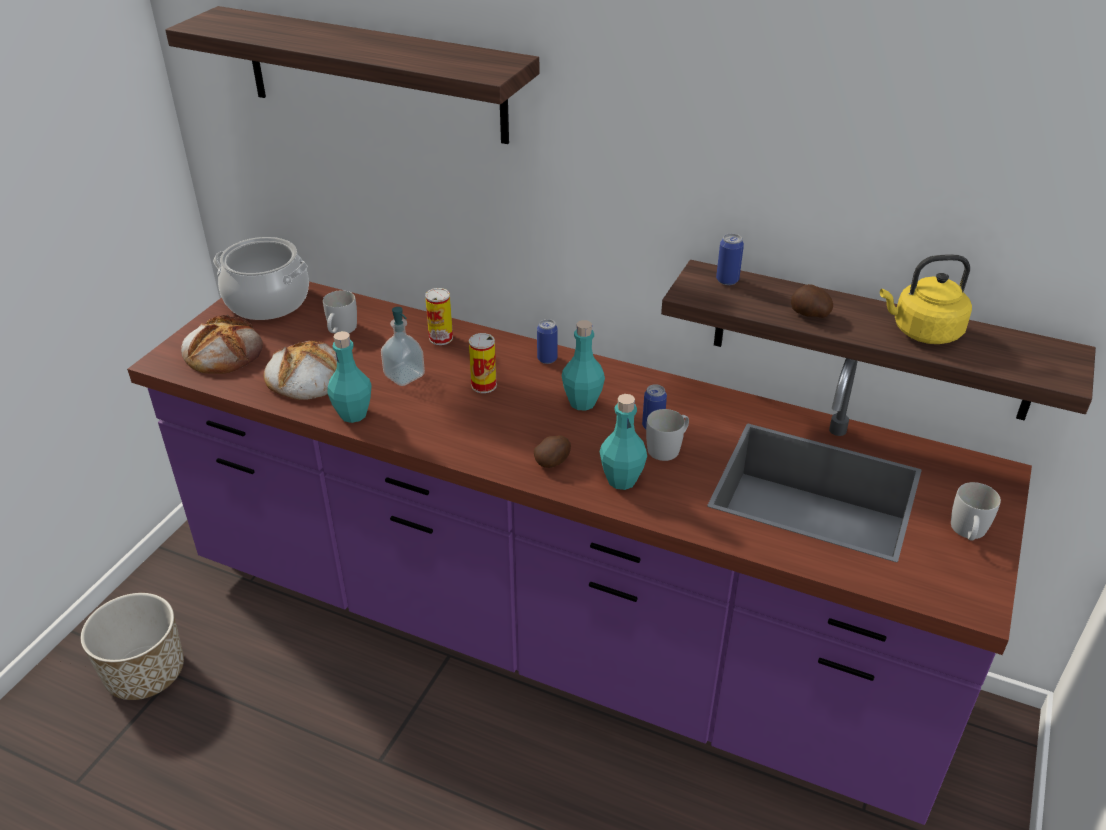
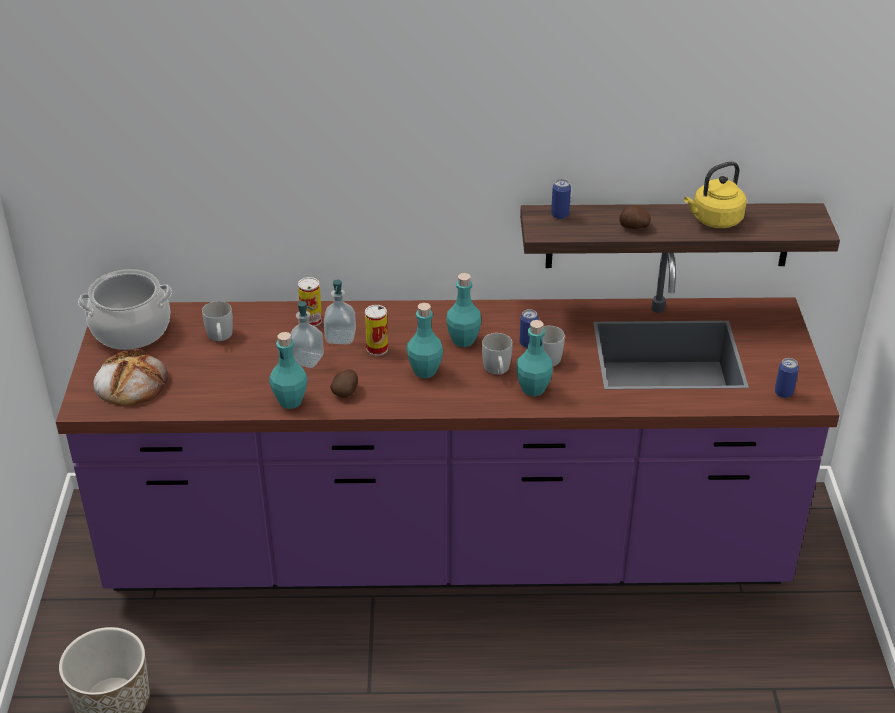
camera: 25 degrees left, 0 degrees up
(305, 377) = (224, 383): bread -> none
(374, 75) = (224, 109): shelf -> none
(456, 363) = (340, 337): none -> soap dispenser
(515, 424) = (425, 371): none -> turquoise bottle
(547, 359) = (411, 314): can -> can (783, 393)
(553, 462) = (474, 391): potato -> potato (346, 392)
(968, 533) = (780, 355): white mug -> white mug (497, 370)

